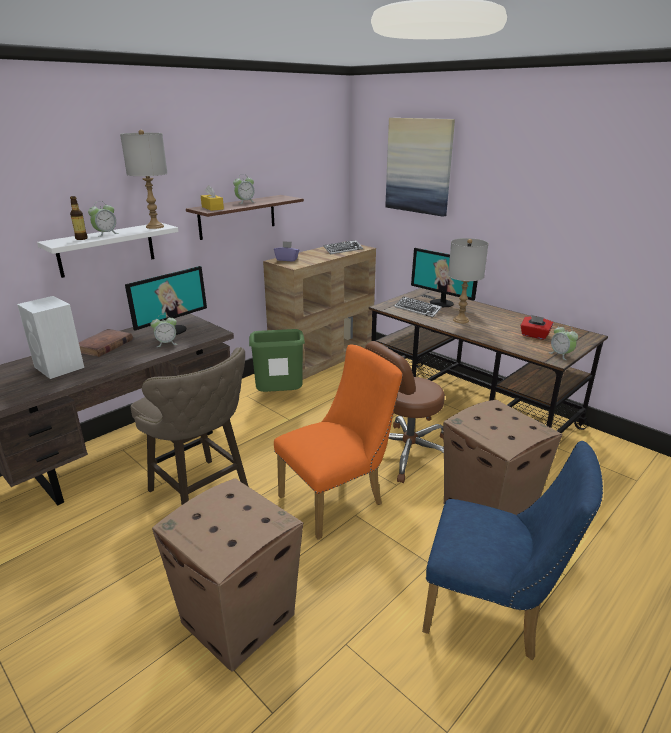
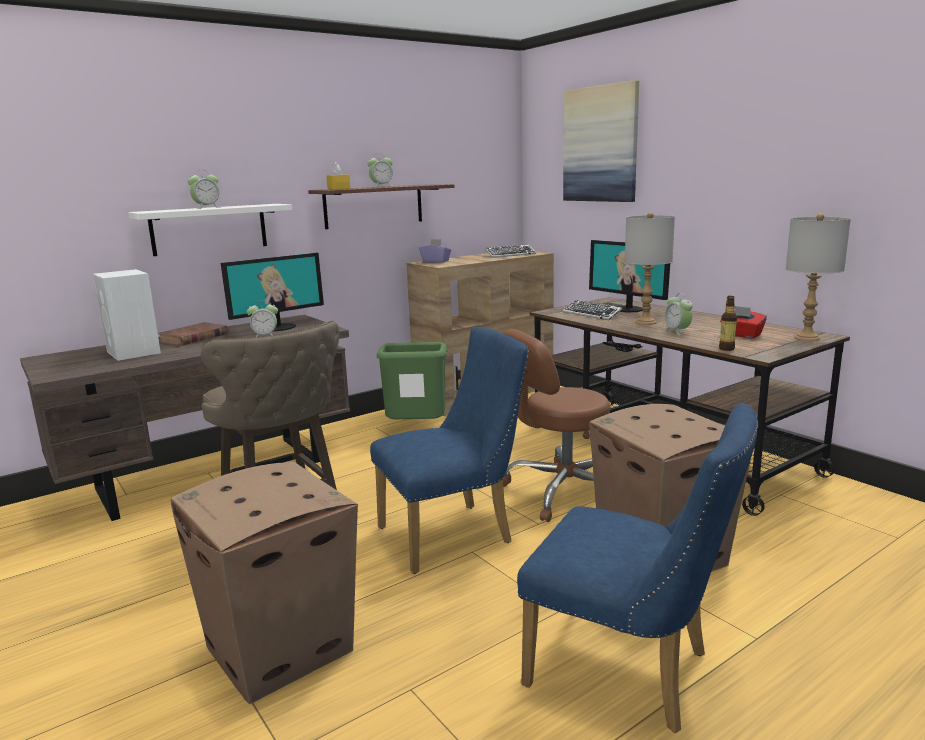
camera: 10 degrees right, 10 degrees down
(81, 238) = (177, 209): bottle -> bottle (726, 349)
(155, 226) = (266, 204): grey table lamp -> grey table lamp (806, 338)
(338, 499) = (454, 534): orange chair -> blue chair
(561, 355) = (770, 351): alarm clock -> alarm clock (677, 331)

